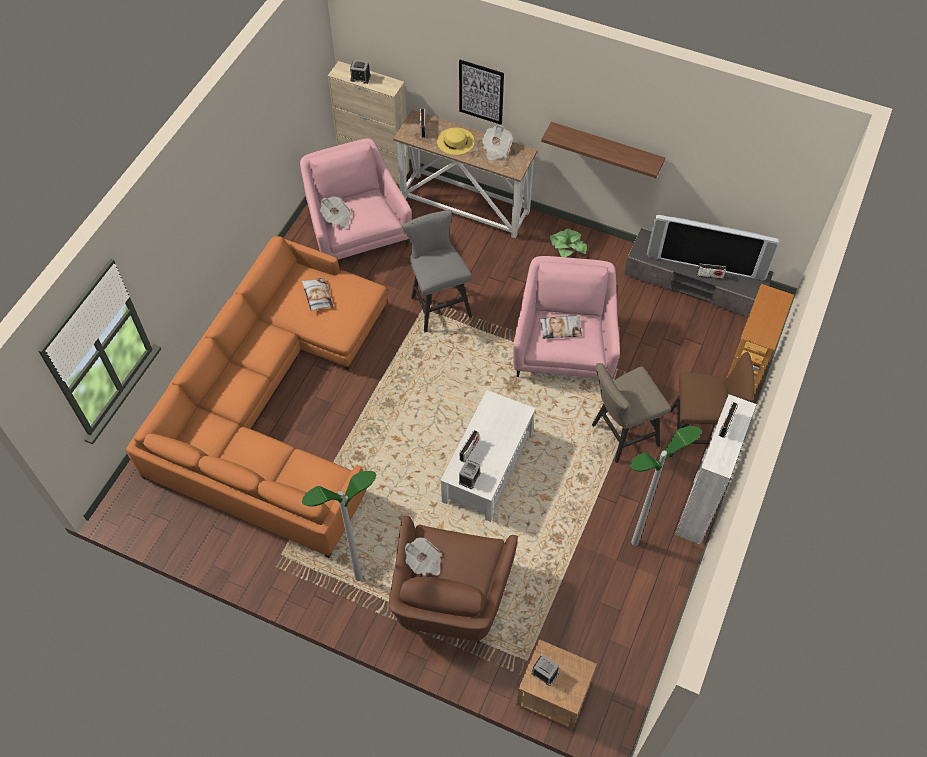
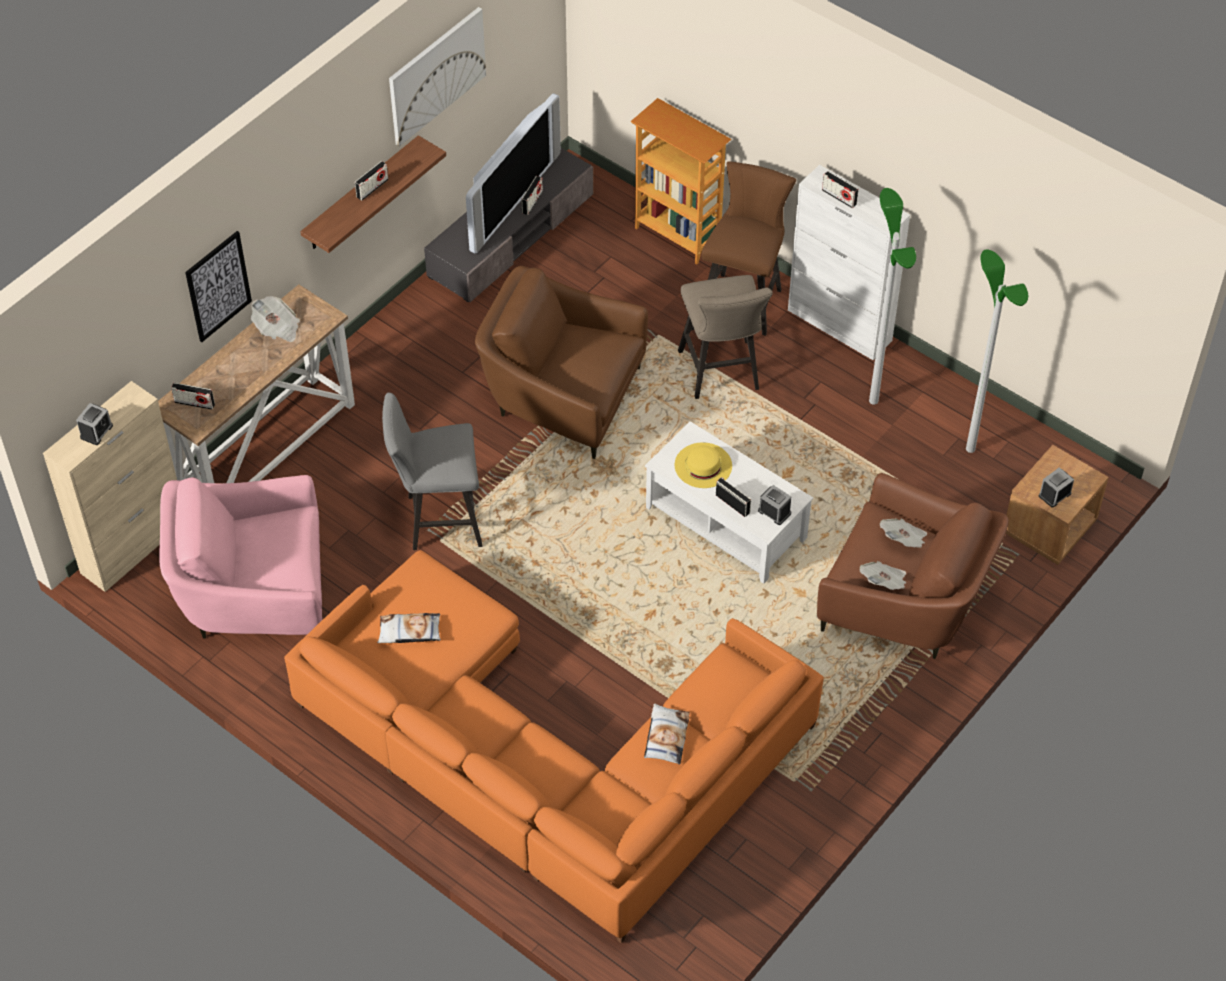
camera: 75 degrees left, 5 degrees down
(337, 218) = (273, 577): newspaper -> newspaper (903, 540)
(358, 578) = (851, 697): floor lamp -> floor lamp (970, 449)
(455, 141) = (239, 370): yellow hat -> yellow hat (703, 465)
(560, 329) = (575, 364): pillow -> pillow (666, 737)
(564, 346) = (562, 396): pink armchair -> brown armchair
(568, 246) = (394, 350): potted plant -> none
(604, 146) = (372, 188): none -> radio
(695, 135) = (436, 75): none -> picture

